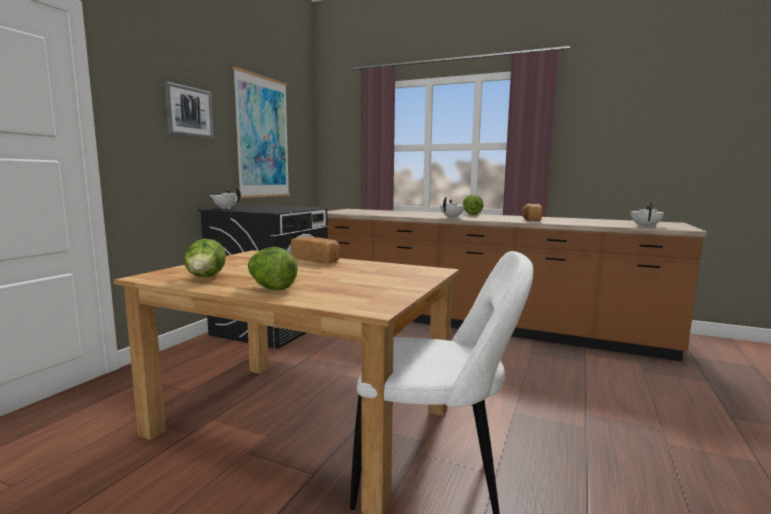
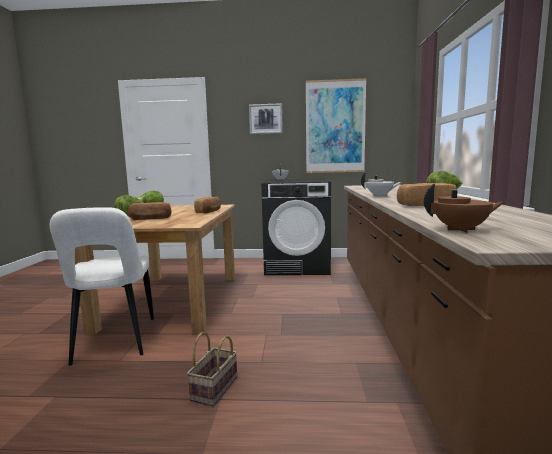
camera: 70 degrees right, 0 degrees up
(342, 280) = (151, 219): none -> bread
(570, 414) = (215, 389): none -> basket
(645, 227) = (461, 230): white teapot -> brown teapot

